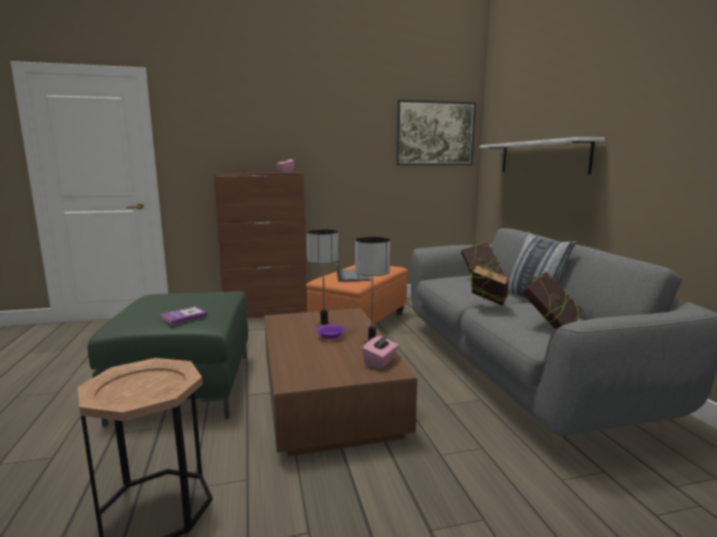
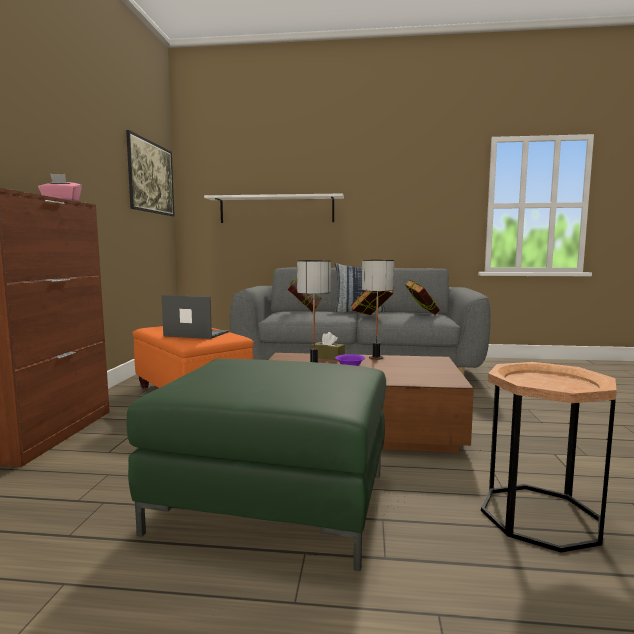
camera: 70 degrees left, 5 degrees down
(183, 316) = (336, 369): book -> none
(359, 325) = (328, 357): none -> brown tissue box
(380, 362) = (418, 360): pink tissue box -> none

